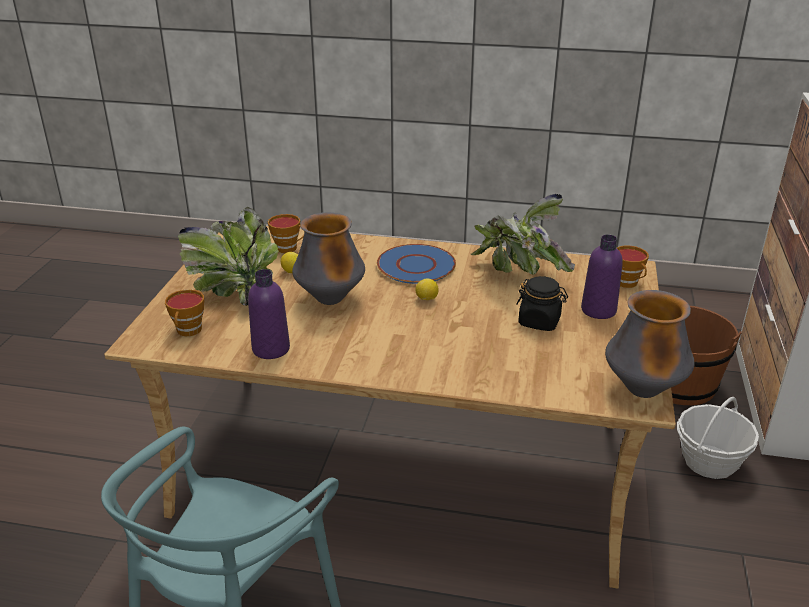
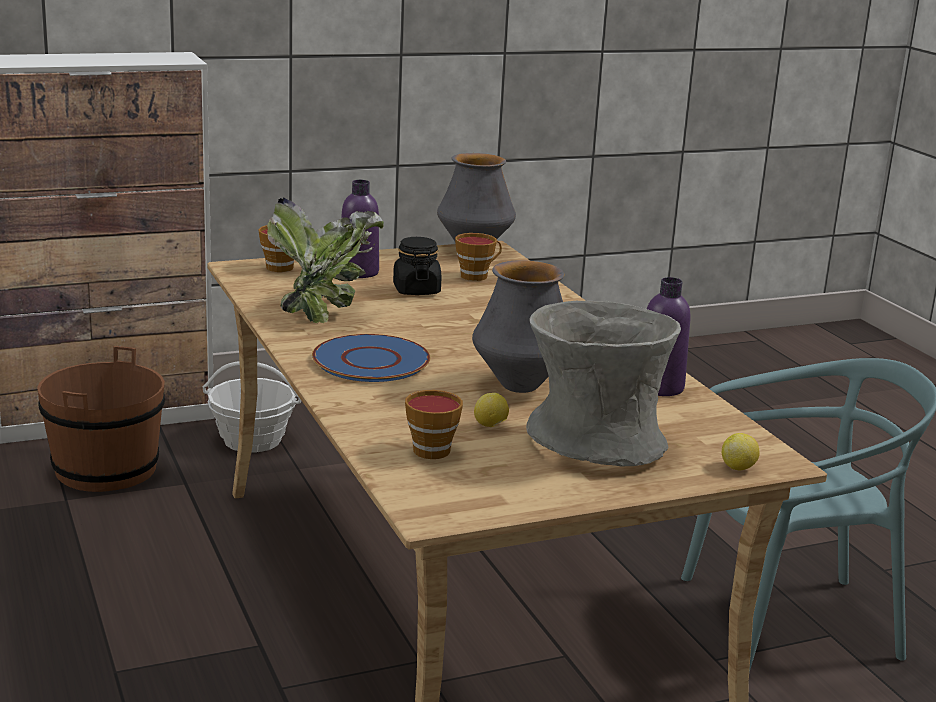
camera: 125 degrees left, 10 degrees down
(188, 331) = (709, 440): cup -> cup (477, 276)
(236, 294) = (595, 442): potted plant -> grey vase
(426, 299) = (445, 340): lemon -> lemon (738, 468)

